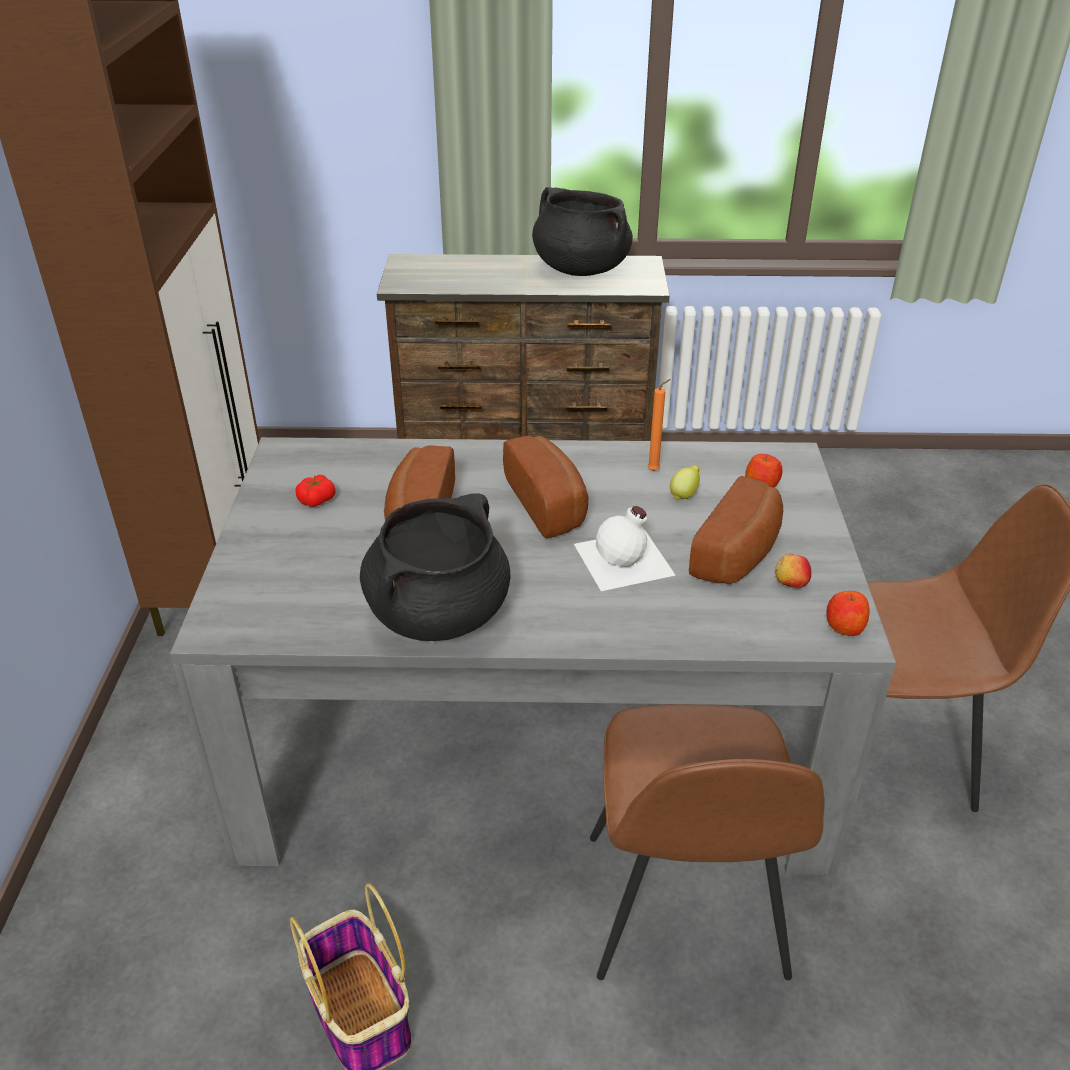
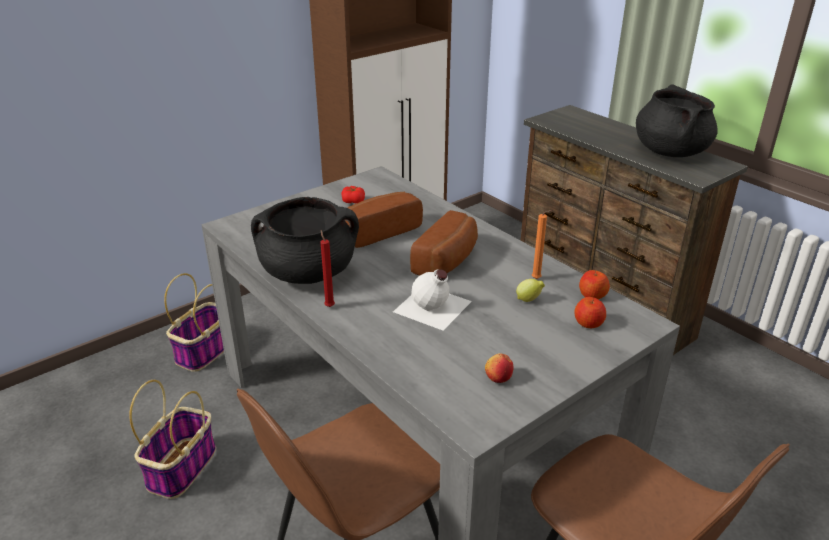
camera: 50 degrees right, 5 degrees down
(149, 866) = (206, 350): none -> basket
(532, 631) = (329, 306): none -> red candle
(740, 554) = (499, 345): bread -> none
(844, 626) = (482, 419): apple -> apple (592, 295)

